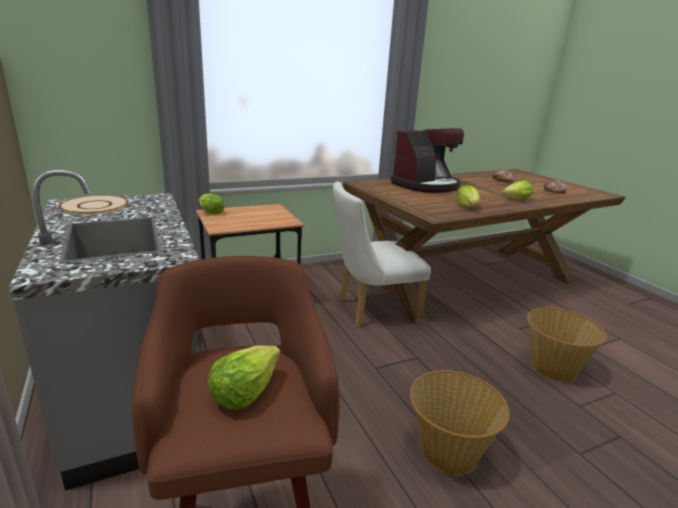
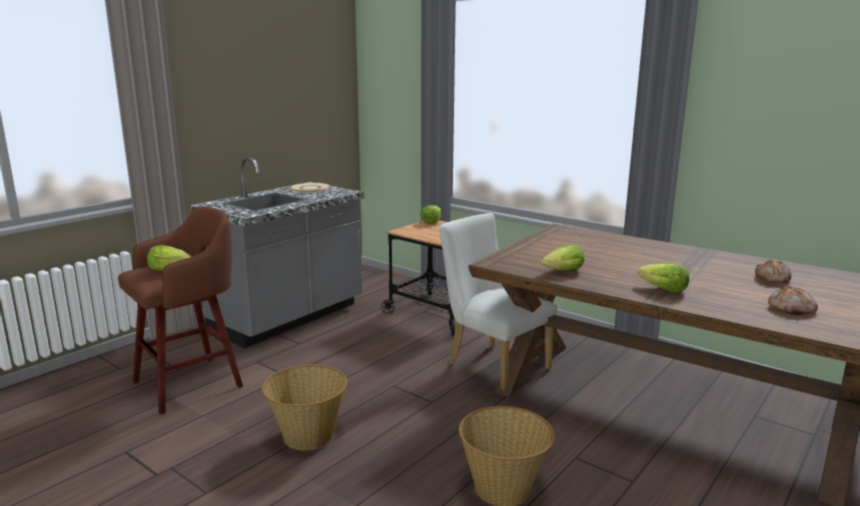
camera: 65 degrees right, 5 degrees down
(426, 185) = (621, 249): coffee machine -> none

